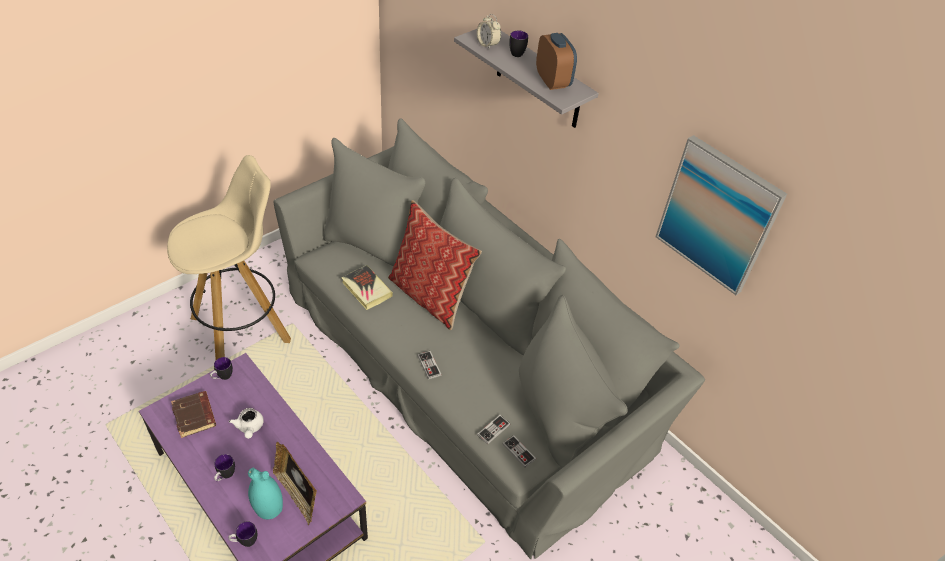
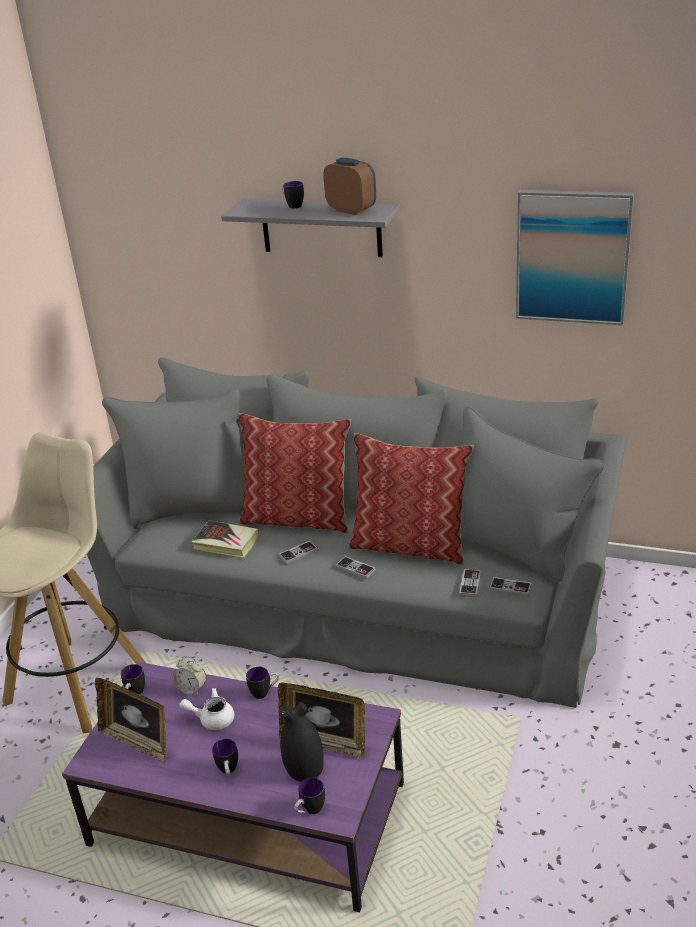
camera: 25 degrees left, 15 degrees down
(195, 416) = (137, 742): brown book -> picture frame
(249, 428) = (212, 718): white teapot -> white teapot turned 135 degrees clockwise
(268, 507) = (304, 770): turquoise vase -> black vase
(296, 428) = (264, 693): none -> mug
(404, 328) = (298, 553): none -> game controller
(484, 368) = (410, 545): none -> pillow
(487, 45) = (260, 210): alarm clock -> alarm clock (191, 689)

